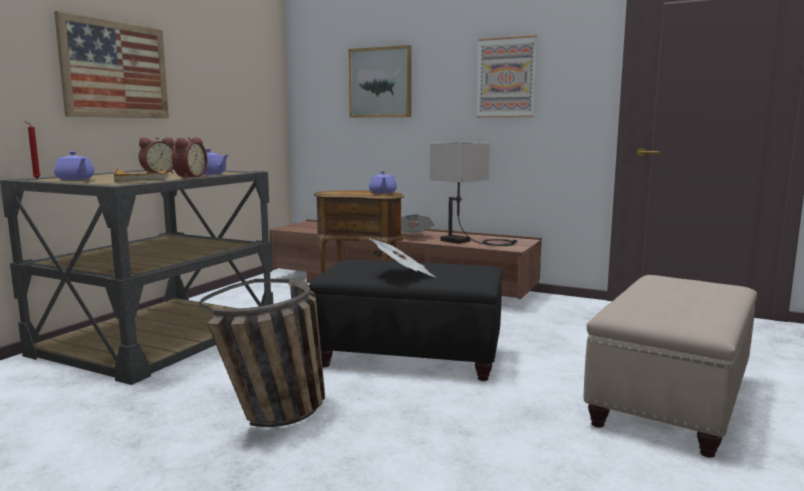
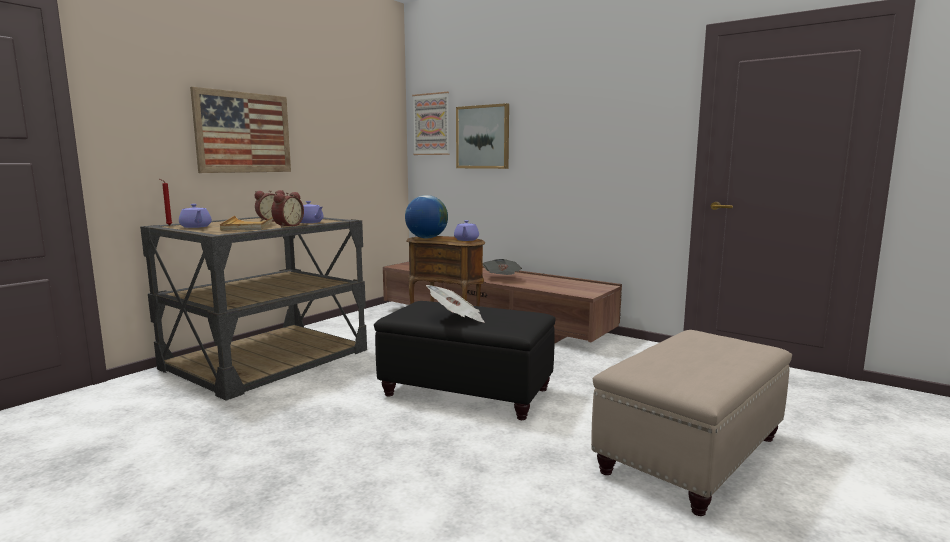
camera: 10 degrees right, 0 degrees up
(277, 418) = (326, 440): basket -> none
(336, 192) = (426, 238): none -> globe
(473, 242) = (554, 286): table lamp -> none
(506, 78) = (592, 133): picture -> picture (431, 124)

